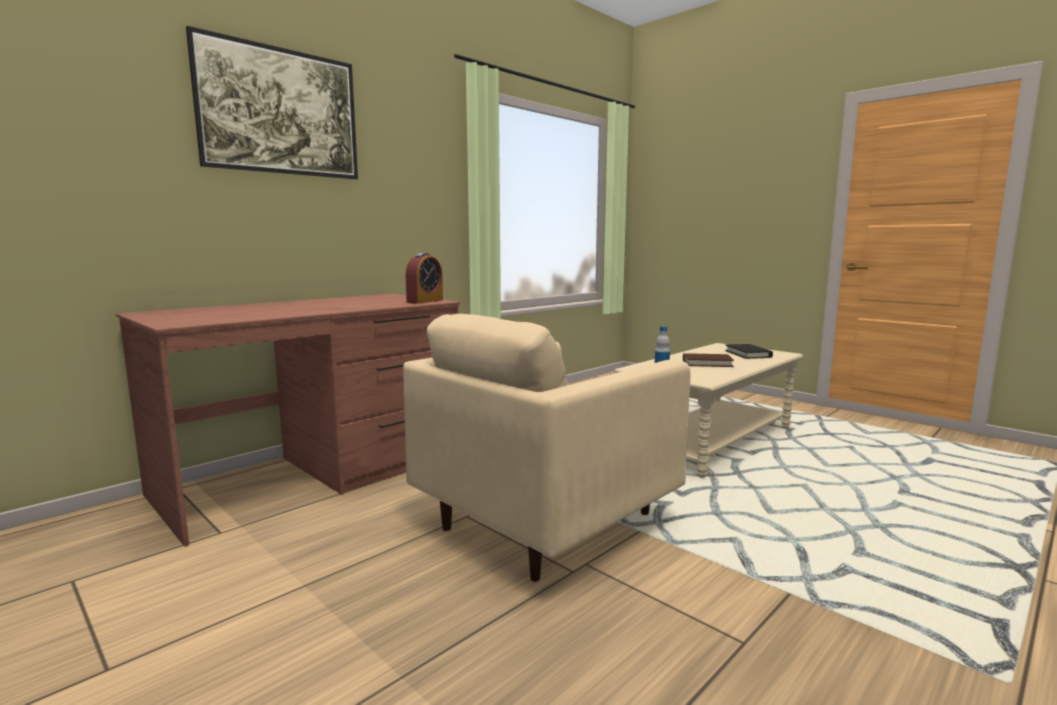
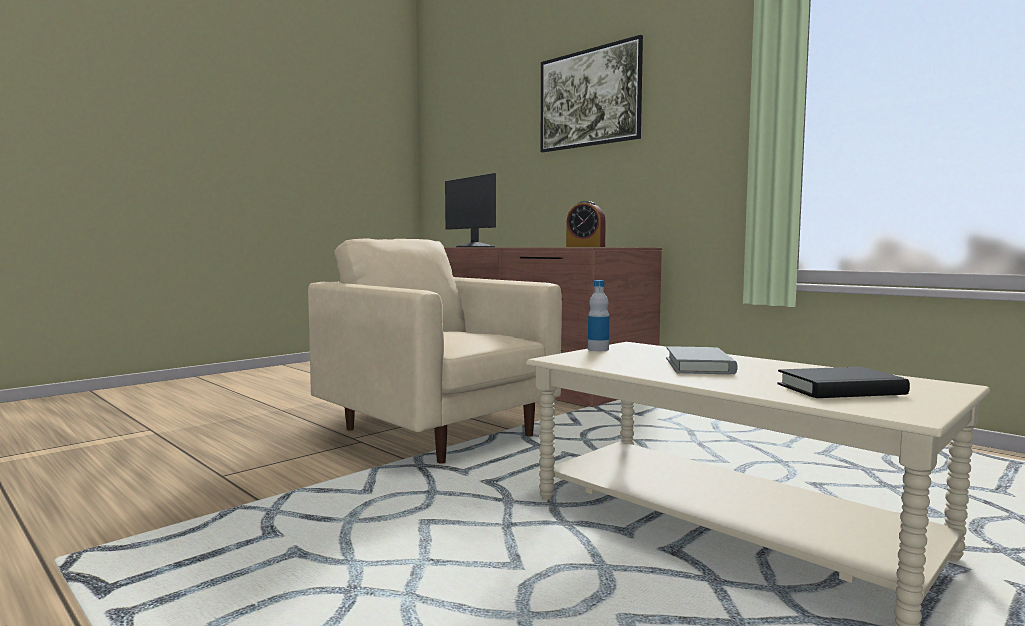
camera: 90 degrees right, 5 degrees down
(221, 317) = (474, 247): none -> monitor
(707, 363) = (699, 366): brown book -> grey book

